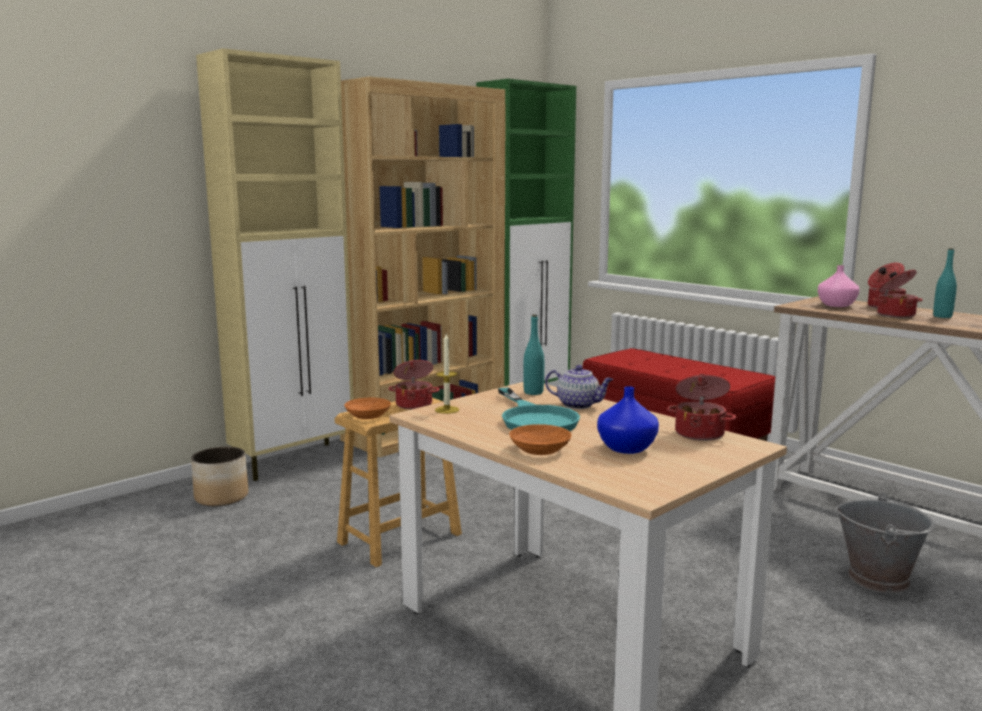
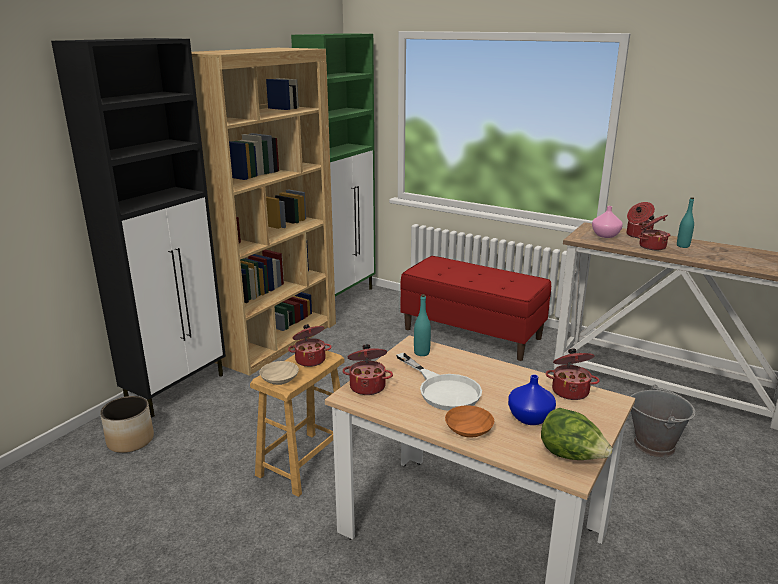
camera: 15 degrees left, 10 degrees up
(295, 461) = (177, 389): beige cabinet -> black cabinet
(367, 415) = (279, 379): orange bowl -> beige bowl
(447, 410) = (368, 386): candle -> cooking pot
(535, 419) = (443, 389): turquoise frying pan -> white frying pan
(579, 405) = (465, 365): teapot -> none
(655, 480) = (571, 456): none -> lettuce

